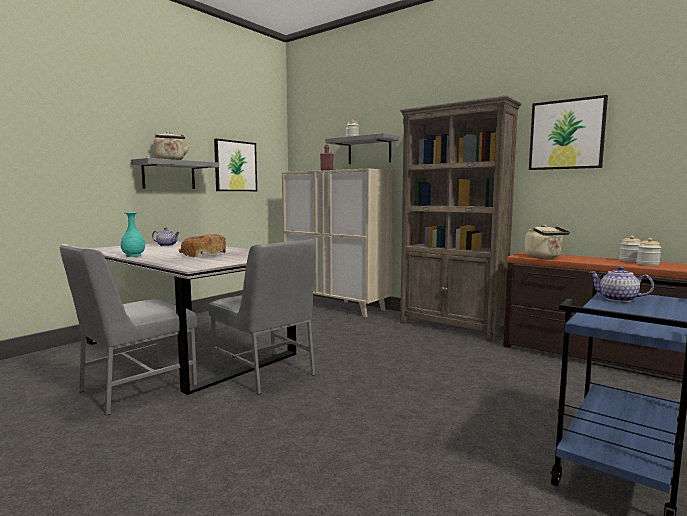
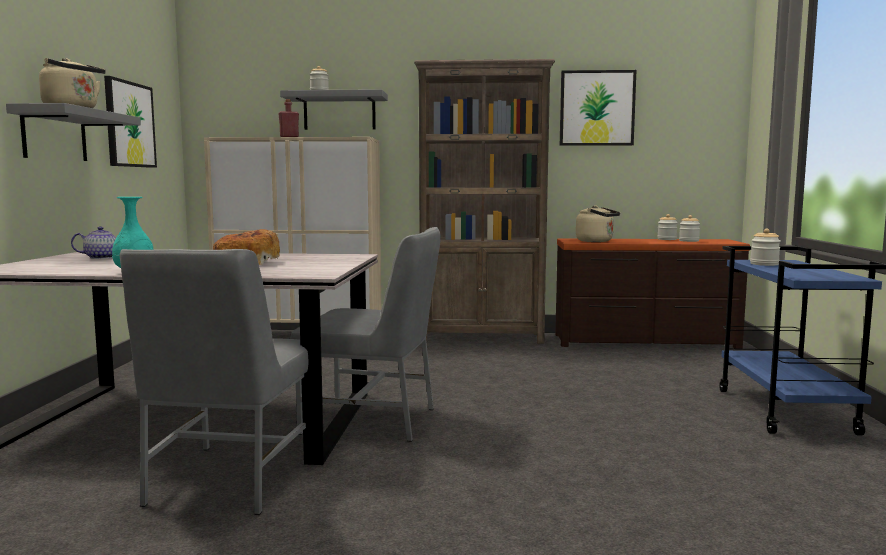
camera: 35 degrees left, 0 degrees up
(617, 299) = (764, 264): teapot -> jar

